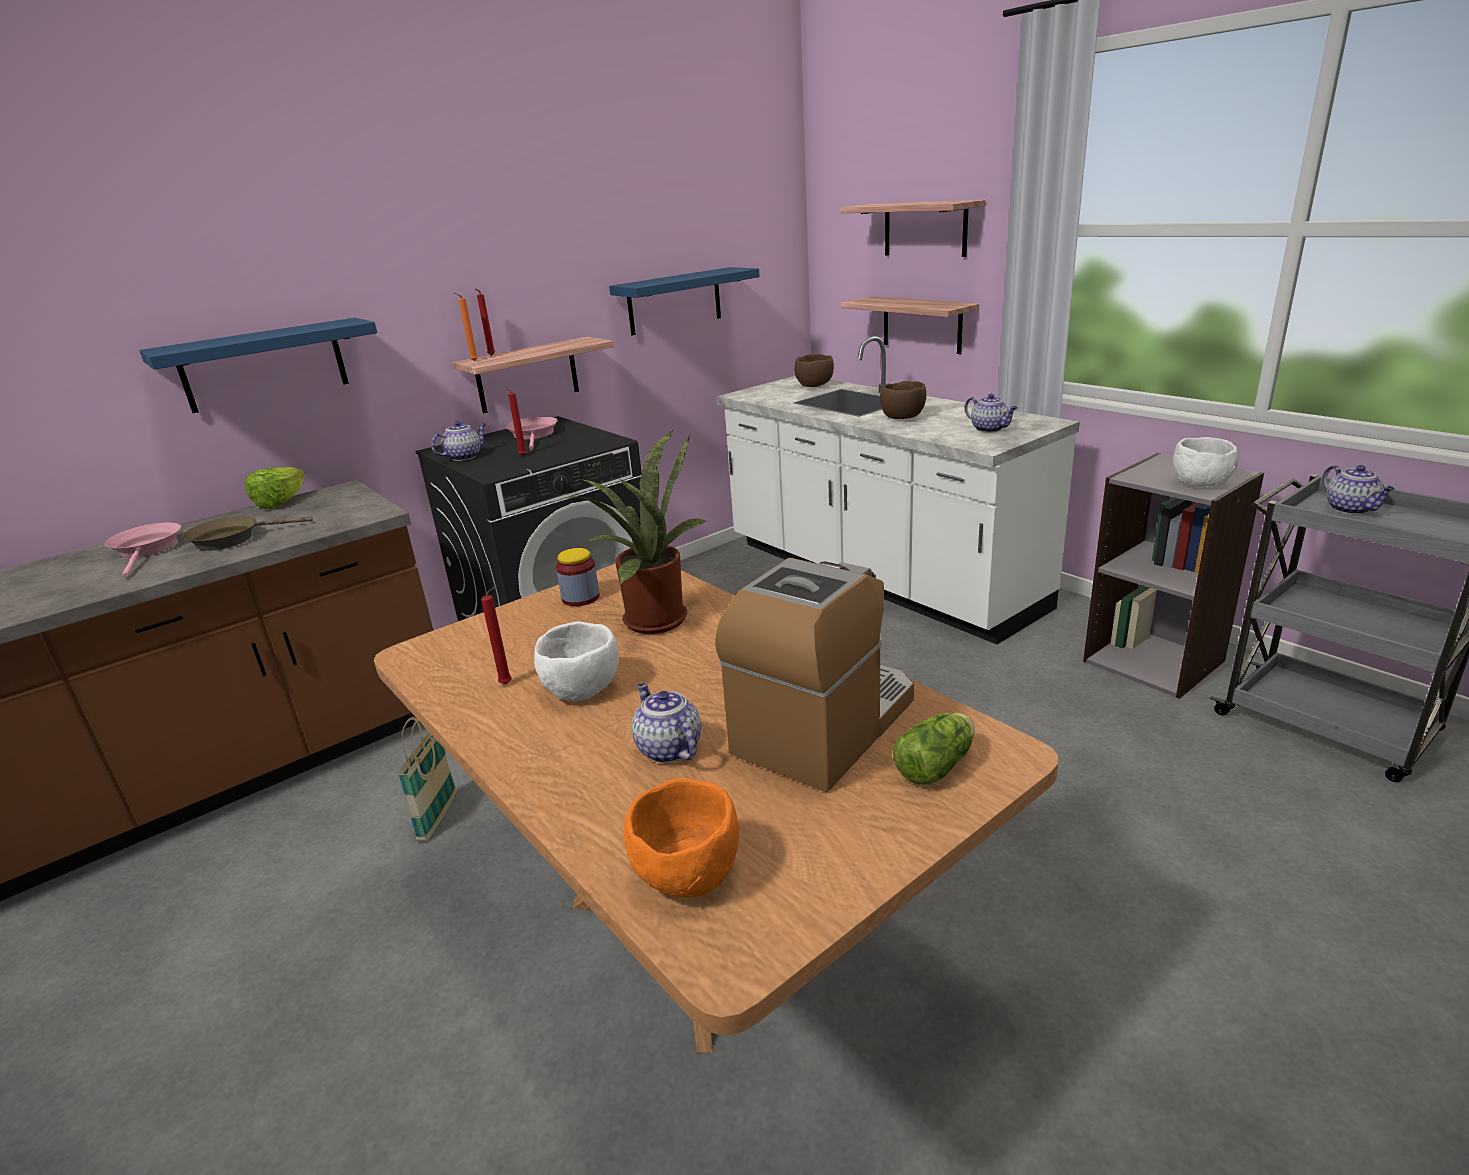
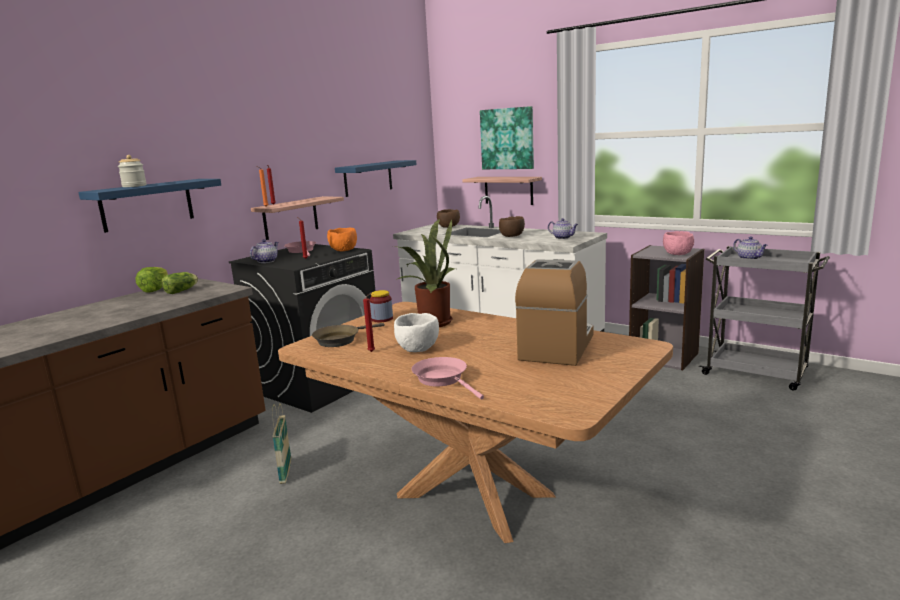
camera: 15 degrees left, 10 degrees down
(148, 550) = (86, 314): pink frying pan -> pink frying pan (443, 379)
(229, 338) = (134, 186): none -> jar
(232, 539) = (142, 305): brown frying pan -> brown frying pan (340, 340)
(667, 748) = (484, 362): teapot -> none
(686, 873) = (530, 395): orange bowl -> orange bowl (343, 250)
(925, 229) = (507, 138): shelf -> picture
(938, 765) = (620, 352): lettuce -> lettuce (182, 291)
(1198, 483) = (676, 254): white bowl -> pink bowl

